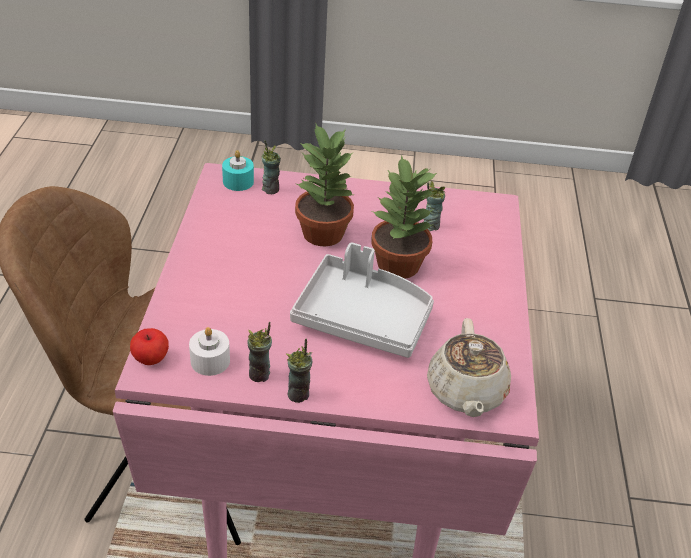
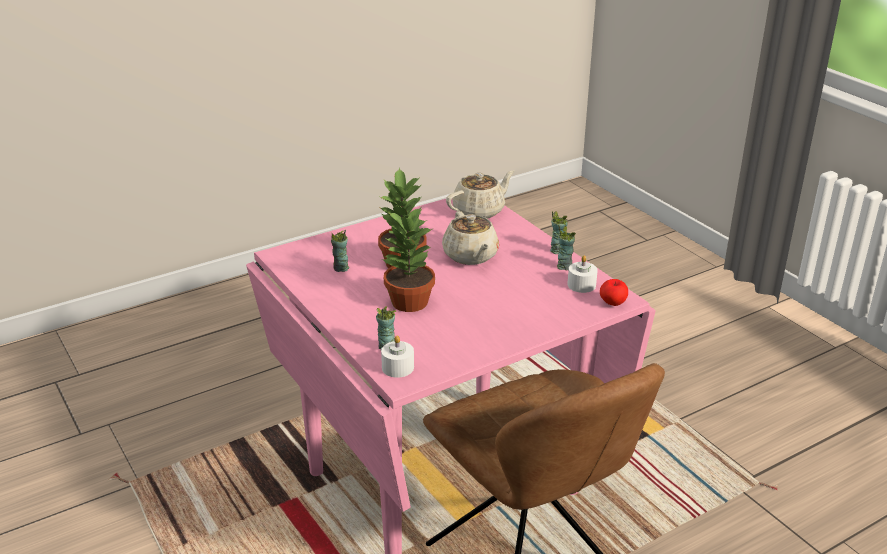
camera: 125 degrees left, 10 degrees down
(238, 181) = (398, 367): turquoise candle -> white candle
(362, 318) = (470, 256): grey tray -> beige teapot

